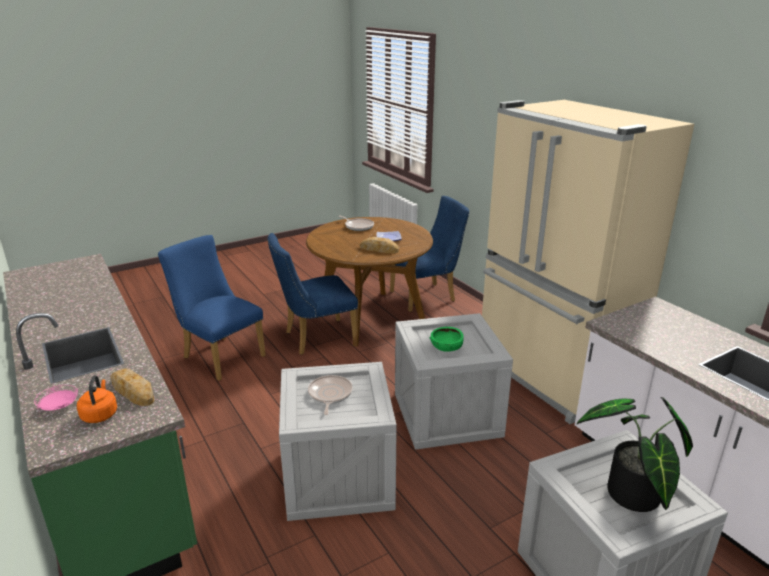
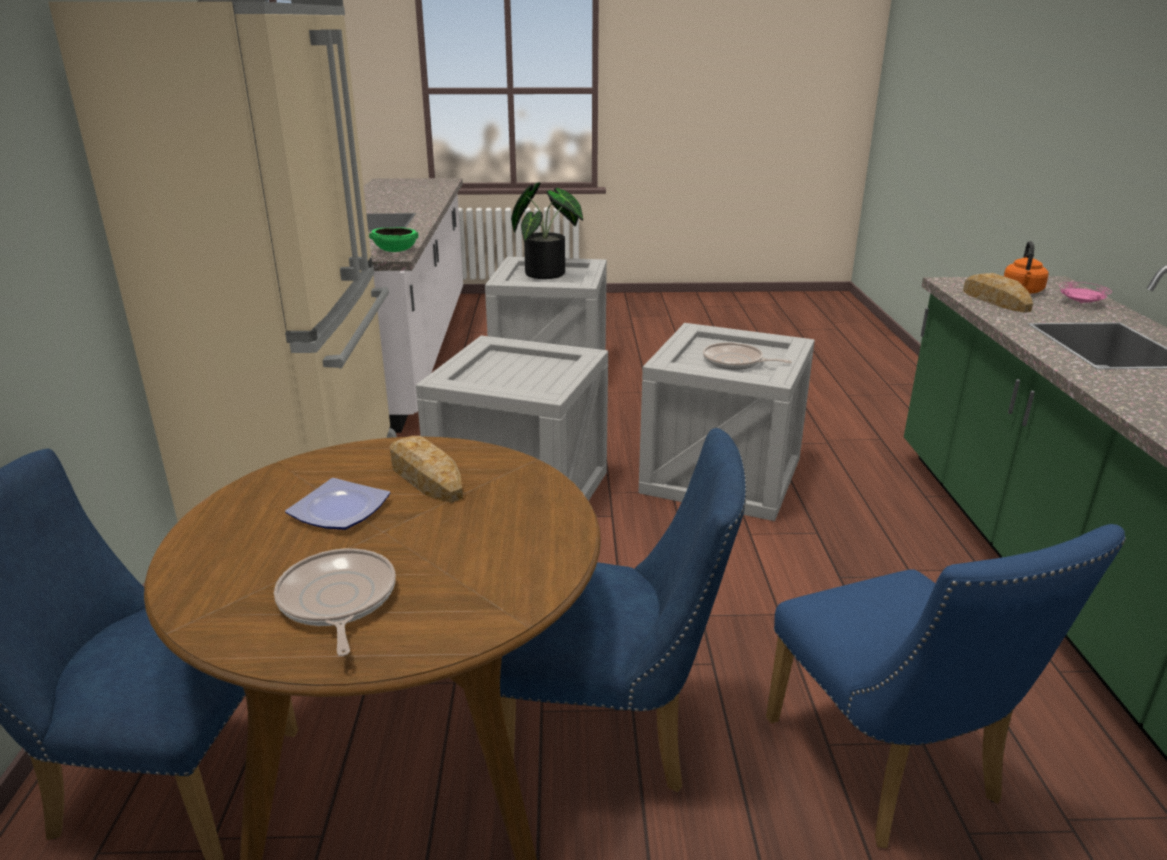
camera: 150 degrees left, 0 degrees up
(329, 395) = (735, 362): frying pan -> frying pan turned 90 degrees clockwise
(446, 347) = (531, 370): green bowl -> green bowl (395, 250)

